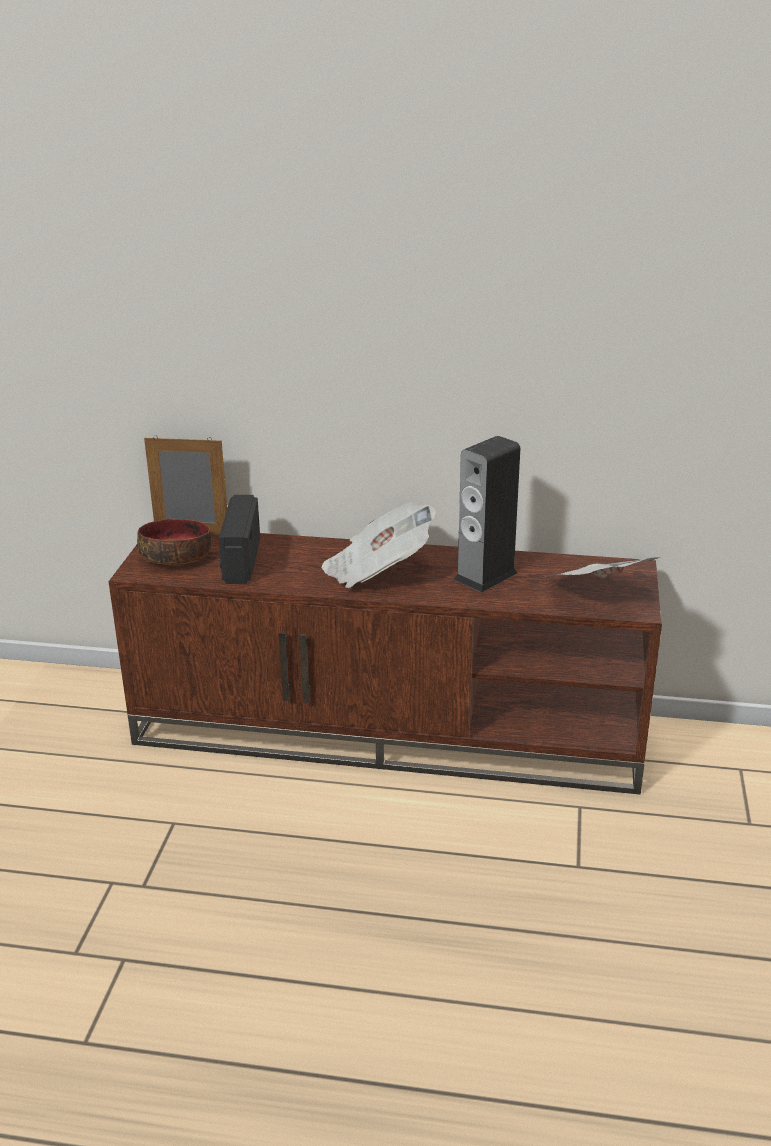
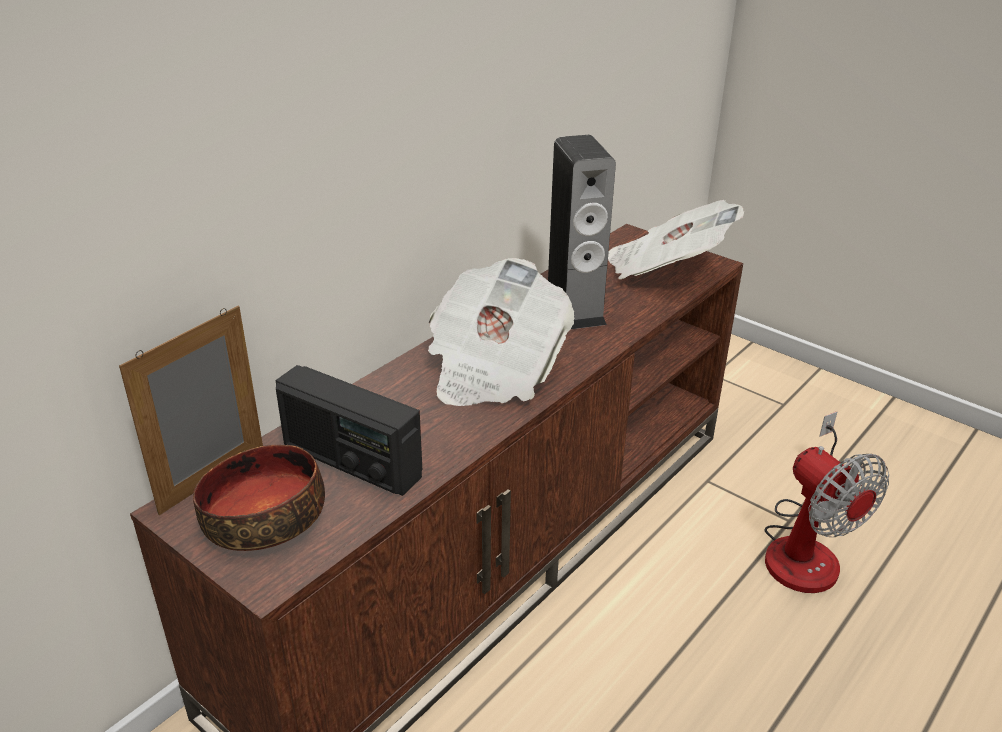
camera: 60 degrees left, 5 degrees up
(553, 883) = (805, 547): none -> fan

